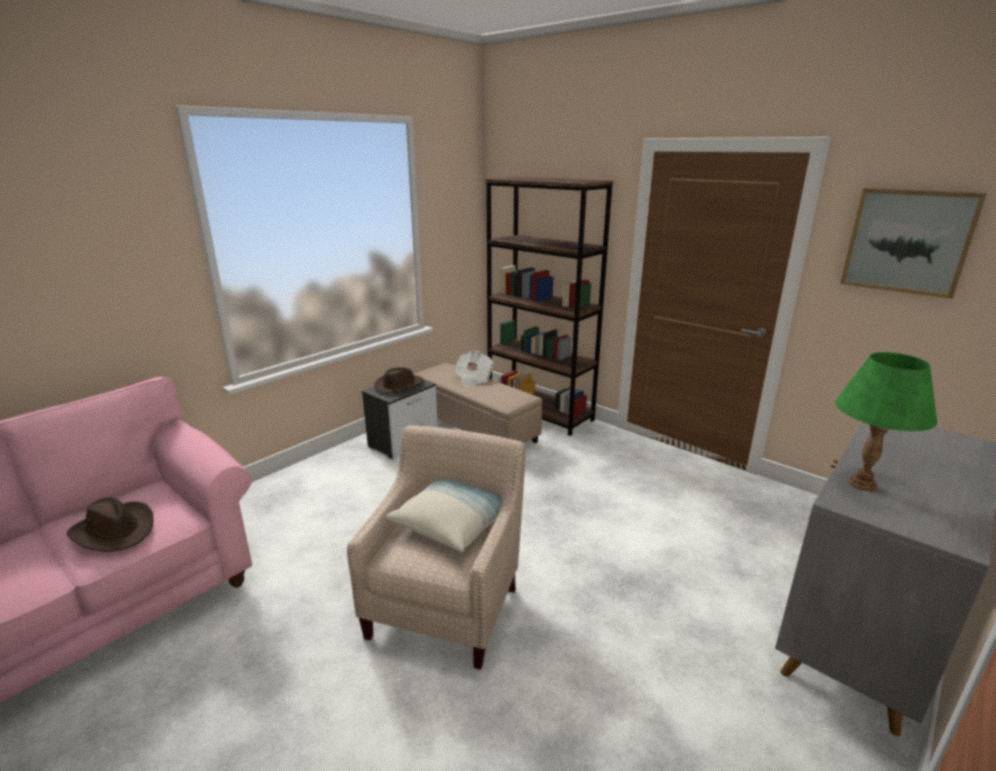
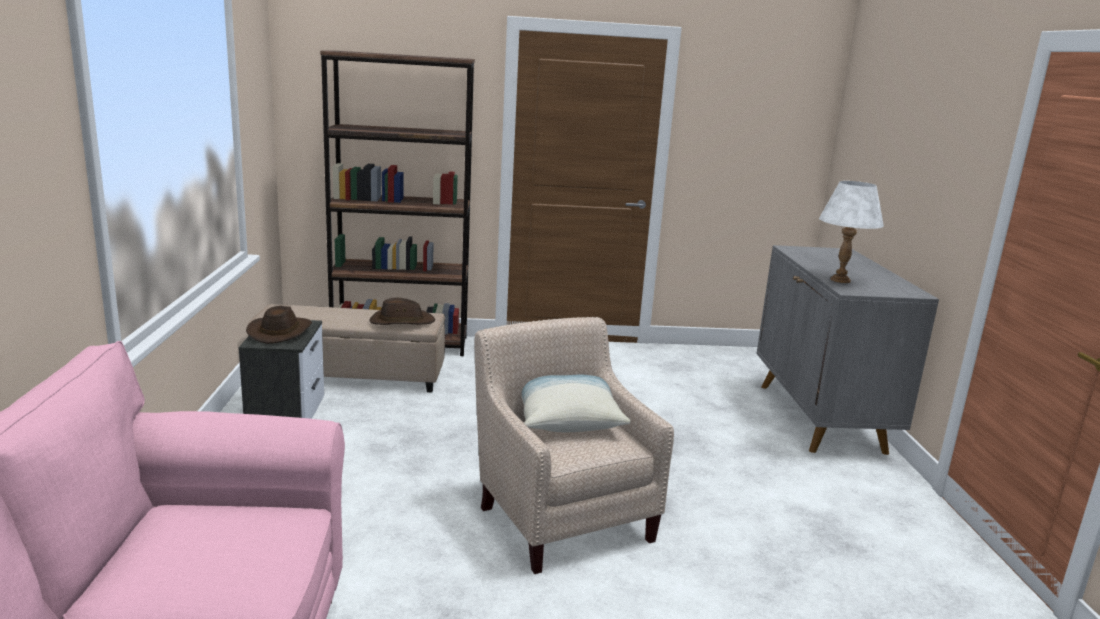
camera: 45 degrees left, 5 degrees down
(115, 530) = (232, 557): brown hat -> brown hat (401, 321)
(473, 379) = (339, 312): newspaper -> none
(861, 483) = (839, 280): green table lamp -> white table lamp
(907, 241) = (744, 113): picture -> none

